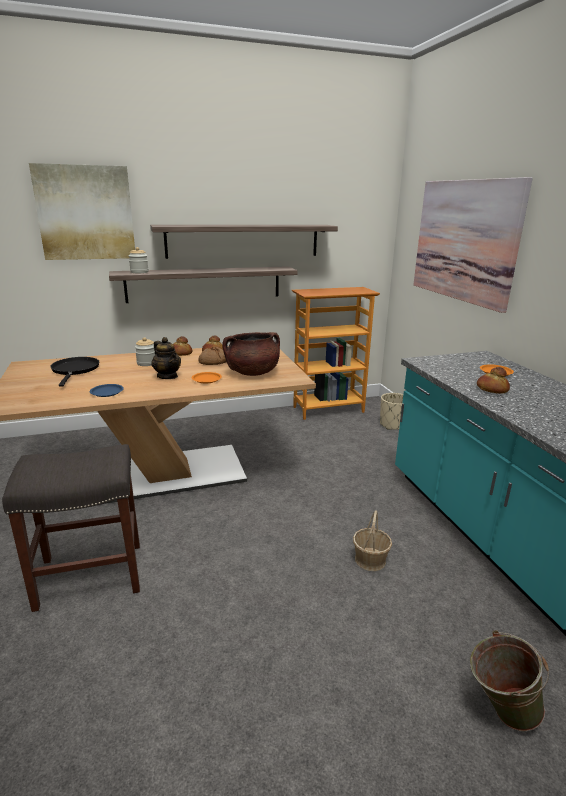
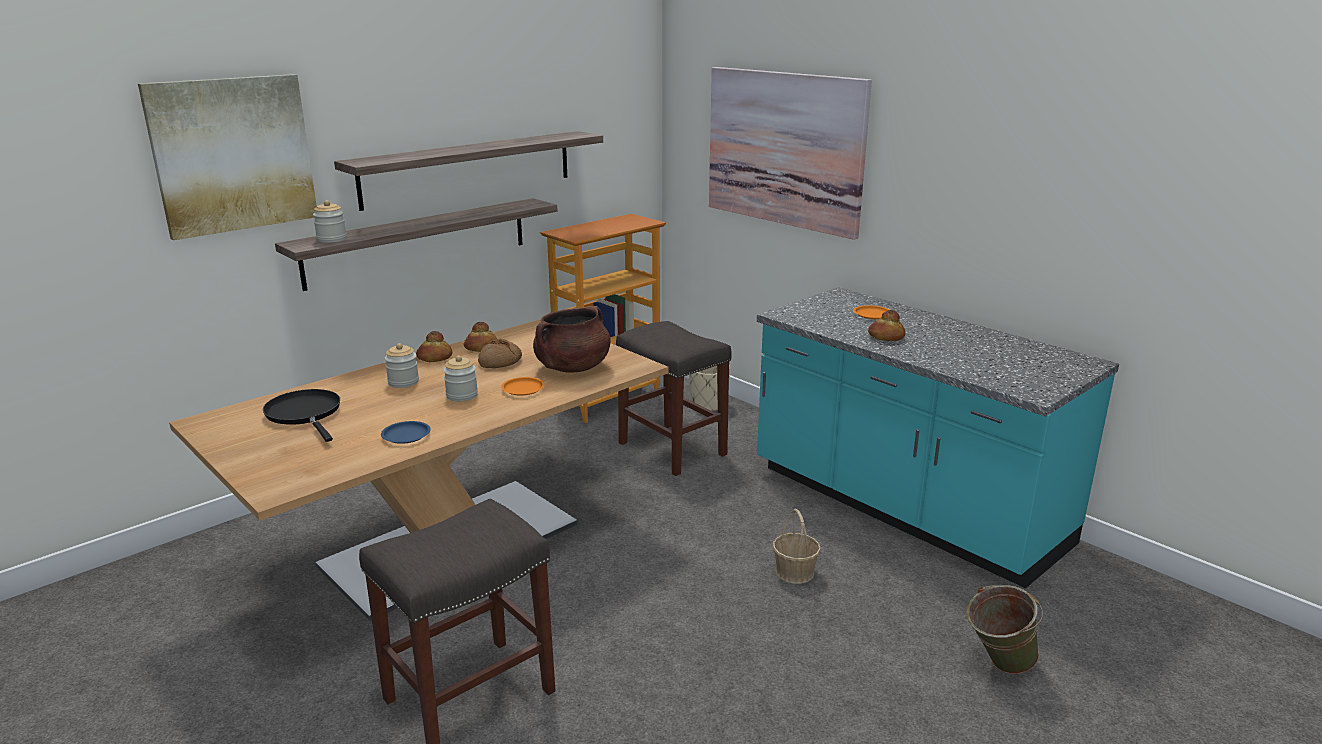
camera: 25 degrees left, 0 degrees up
(167, 376) = (462, 395): teapot -> jar
(347, 448) = (673, 449): none -> grey stool

